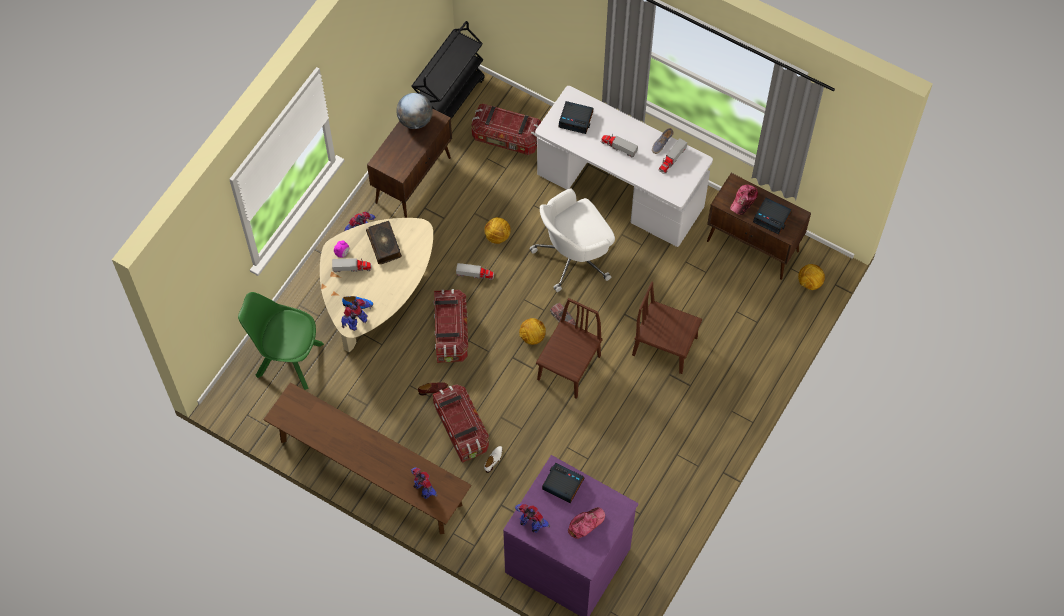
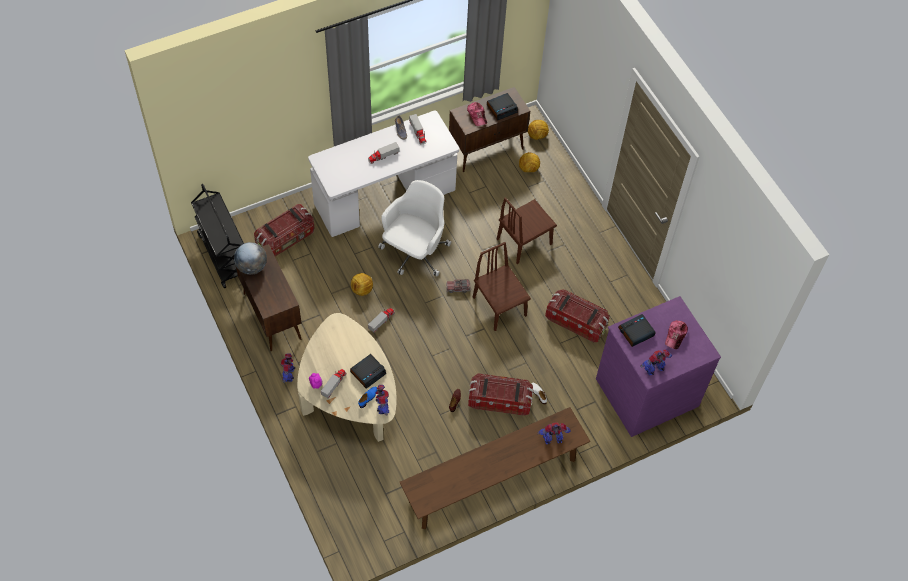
camera: 60 degrees left, 5 degrees down
(287, 359) = (357, 485): green chair -> none
(384, 245) = (331, 352): book -> none
(451, 333) = (417, 363): storage box -> storage box (576, 321)
(532, 337) = (459, 315): football -> football (528, 169)
(574, 256) = (414, 253): white office chair -> white office chair turned 150 degrees counterclockwise
(576, 119) = (340, 167): alarm clock -> alarm clock (368, 372)
(586, 524) = (675, 335): cap -> cap turned 150 degrees counterclockwise

